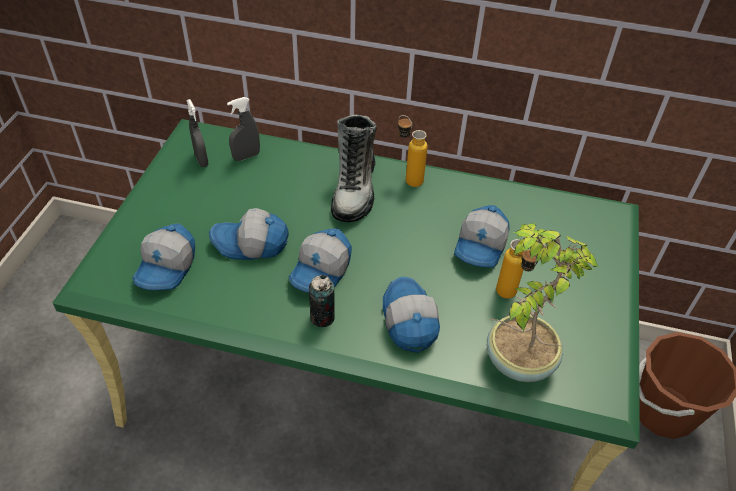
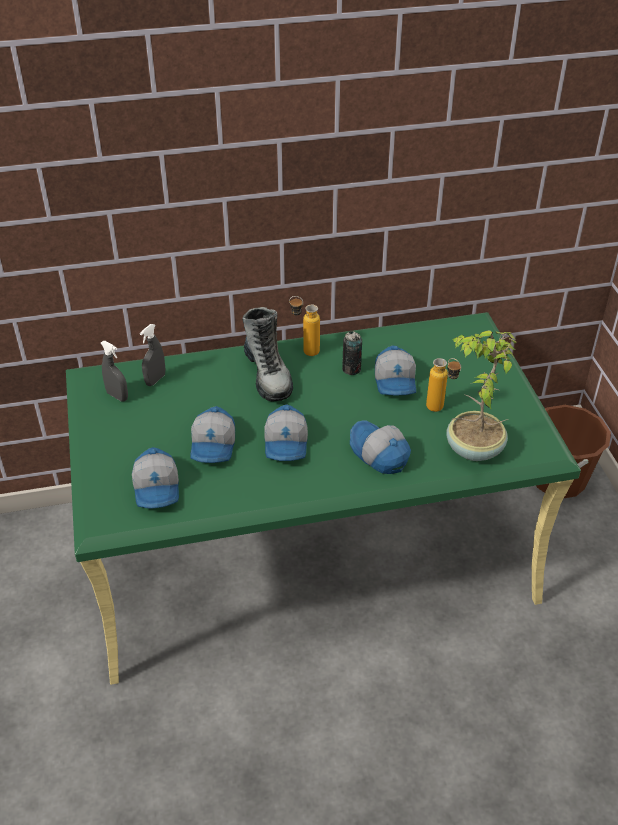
camera: 25 degrees left, 5 degrees down
(251, 244) = (214, 445): cap -> cap turned 60 degrees counterclockwise
(322, 317) = (312, 476): can -> can (351, 369)

